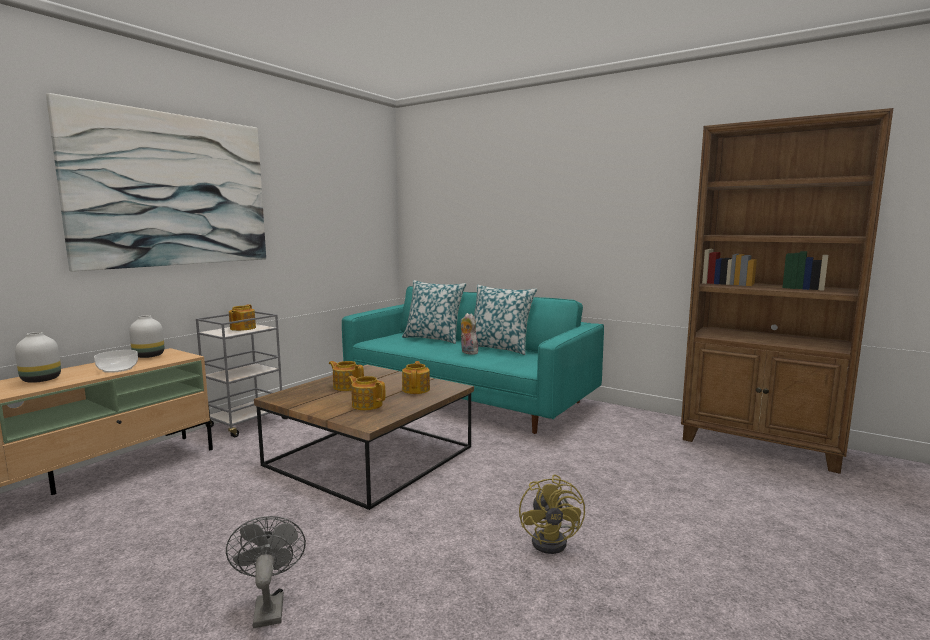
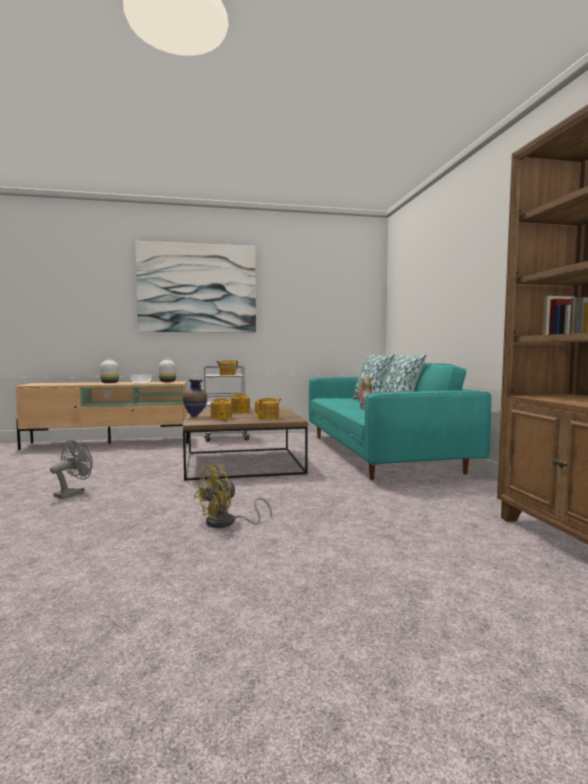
camera: 45 degrees right, 5 degrees down
(326, 412) = (195, 416): none -> vase

